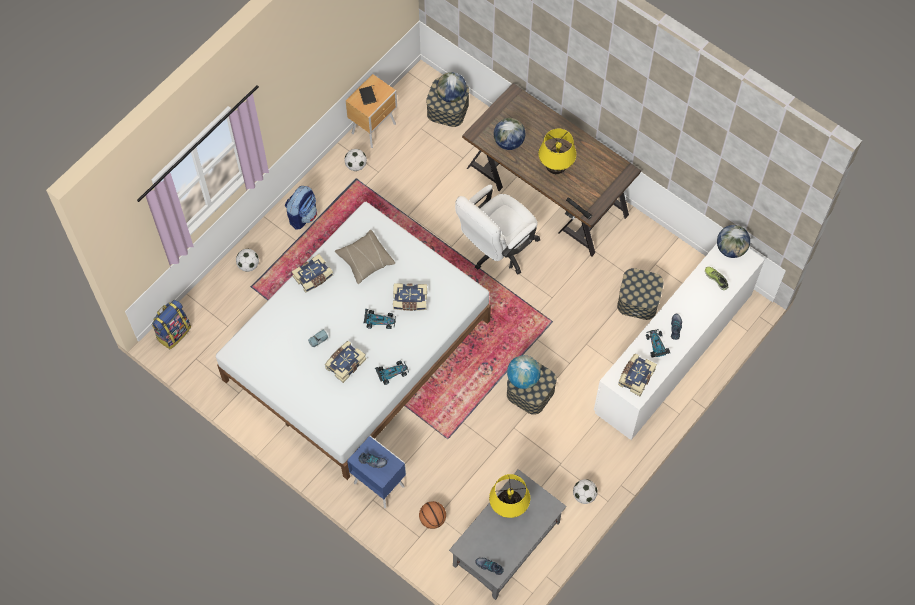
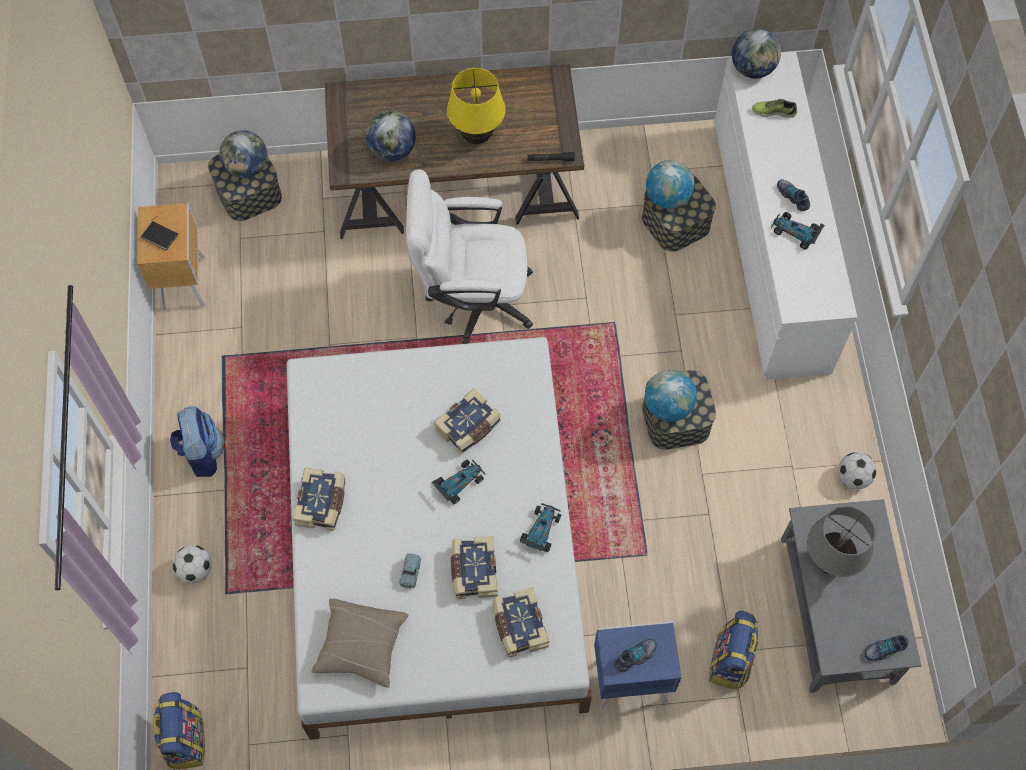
camera: 45 degrees left, 0 degrees up
(356, 165) = (206, 342): football -> none
(365, 260) = (364, 428): beige pillow -> beige pillow (361, 646)
(432, 519) = (730, 662): basketball -> backpack
(497, 250) = (471, 298): white office chair -> white office chair turned 90 degrees clockwise
(509, 508) = (830, 561): yellow table lamp -> grey table lamp
(635, 377) = (813, 285): book -> book (519, 626)
(637, 281) = (667, 197): none -> globe

